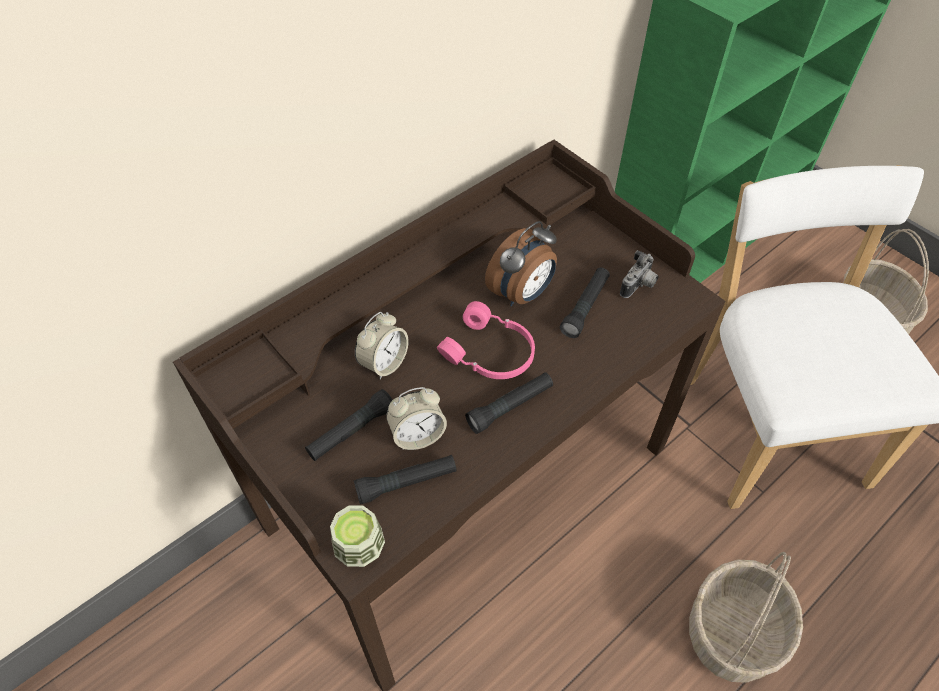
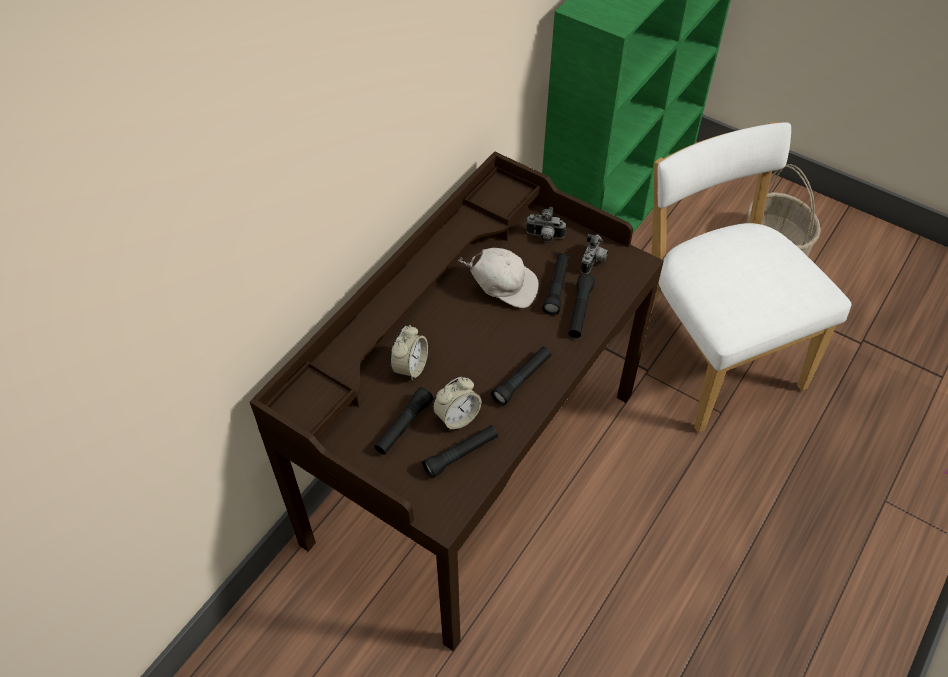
camera: 15 degrees left, 0 degrees up
(360, 547) = (442, 509): cup -> none
(489, 354) = (492, 341): pink headphones -> none
(522, 294) = (503, 287): alarm clock -> white cap
(588, 247) = (544, 237): none -> camera
(605, 340) = (579, 311): none -> black flashlight
(733, 633) = (723, 531): basket -> none

